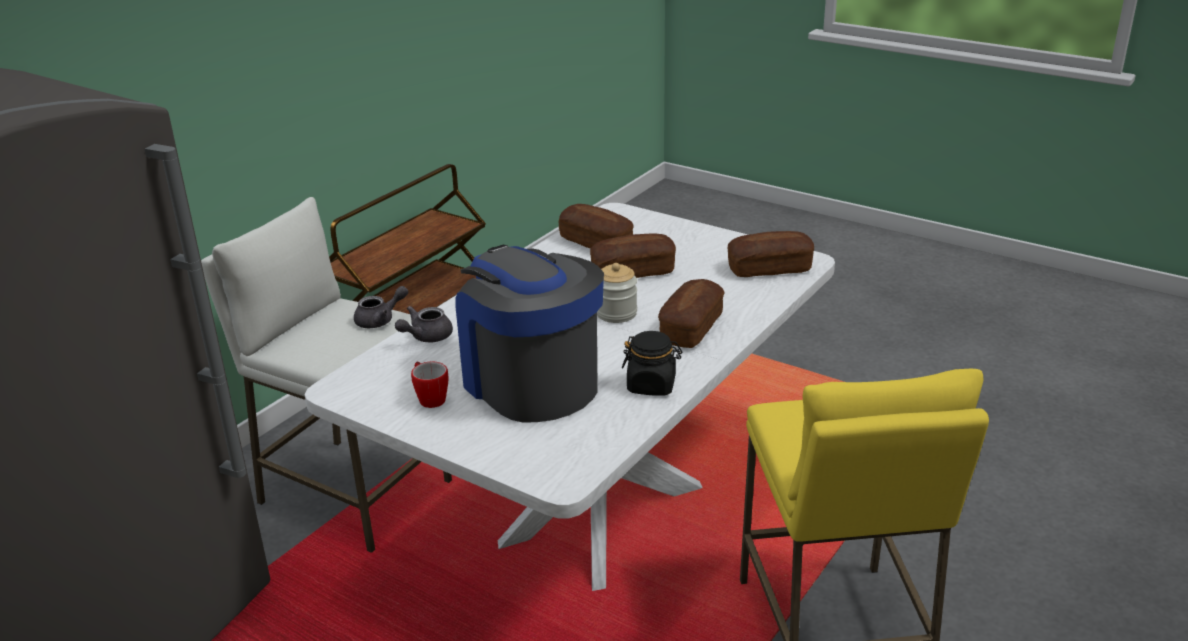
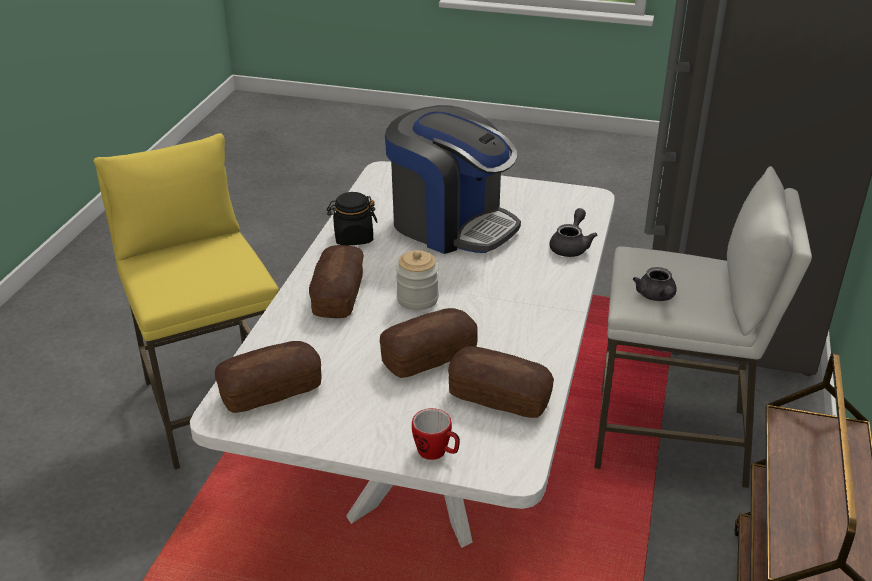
camera: 160 degrees right, 5 degrees up
(380, 320) = (656, 297): grey teapot -> grey teapot turned 45 degrees counterclockwise
(429, 398) = (516, 202): mug -> mug (437, 453)

